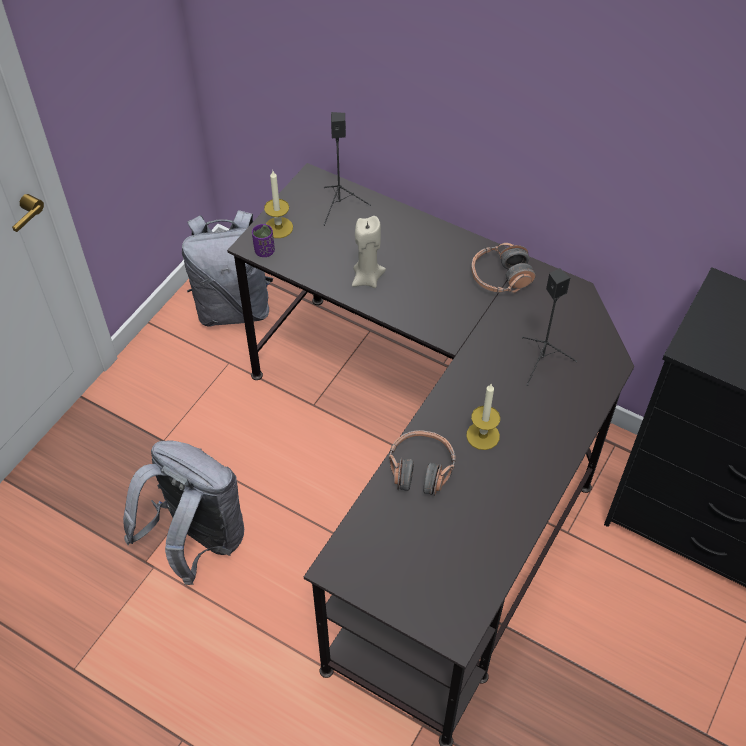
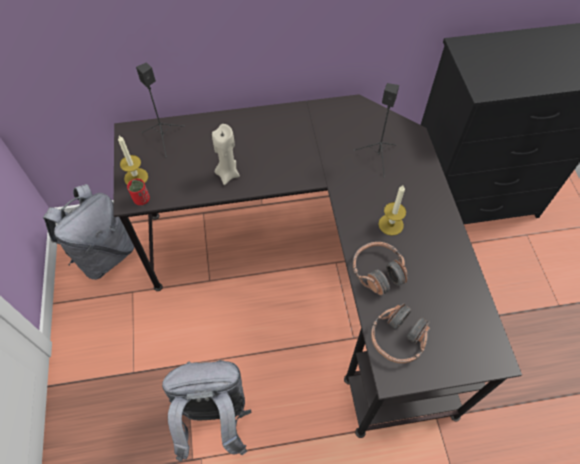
camera: 40 degrees left, 5 degrees up
(264, 251) = (141, 199): purple cup -> red cup
(500, 277) = (306, 122): headphones -> headphones (398, 338)

